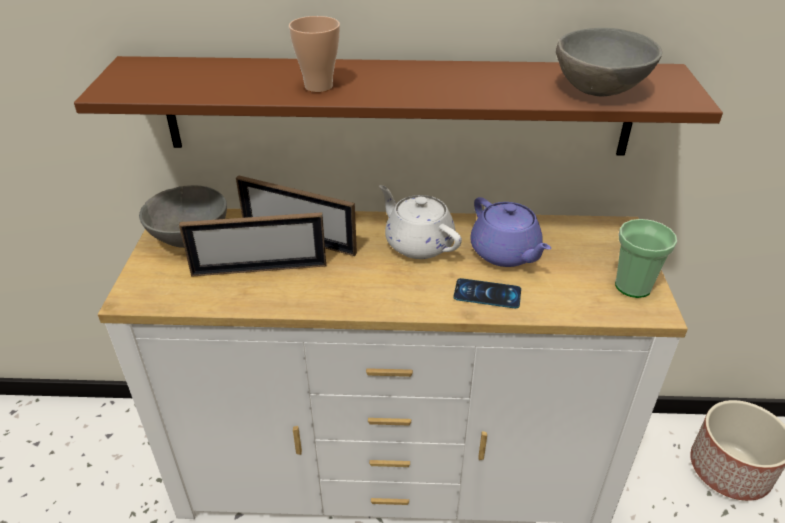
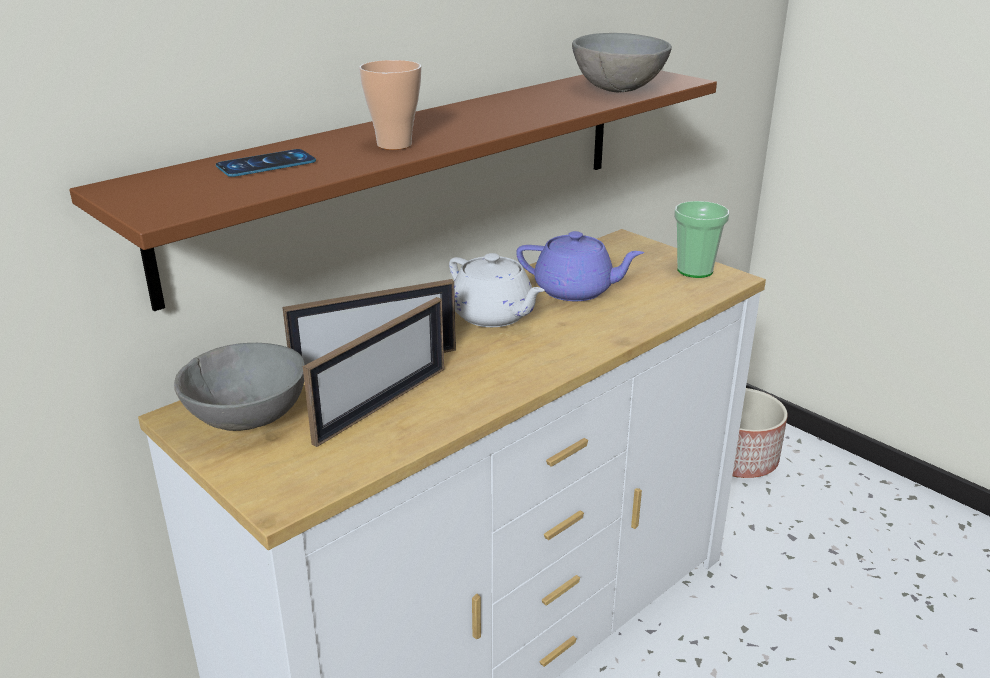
camera: 45 degrees left, 10 degrees down
(418, 243) = (494, 316): white teapot -> white teapot turned 135 degrees counterclockwise
(487, 294) = (612, 322): phone -> phone (266, 164)

